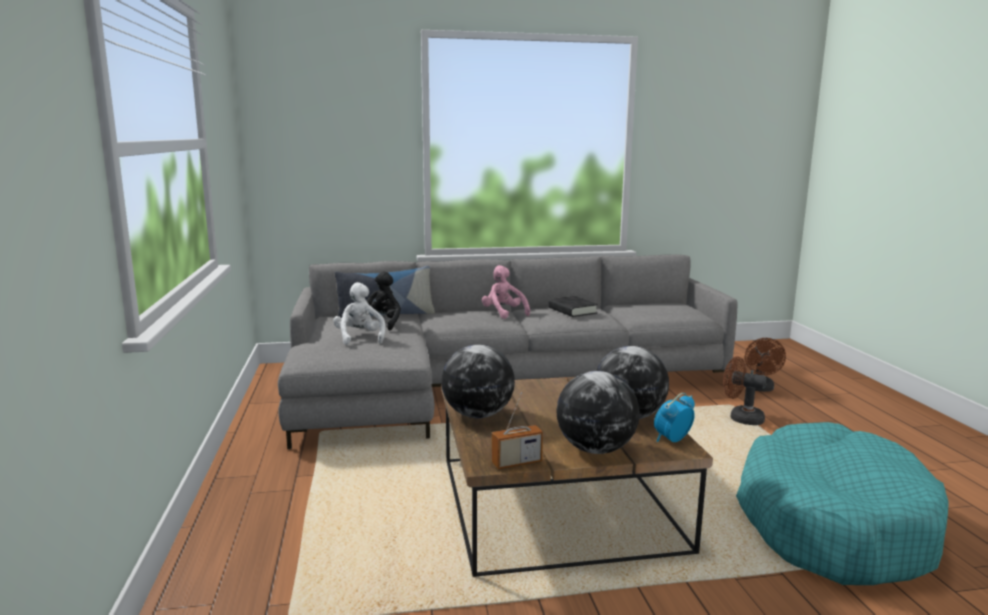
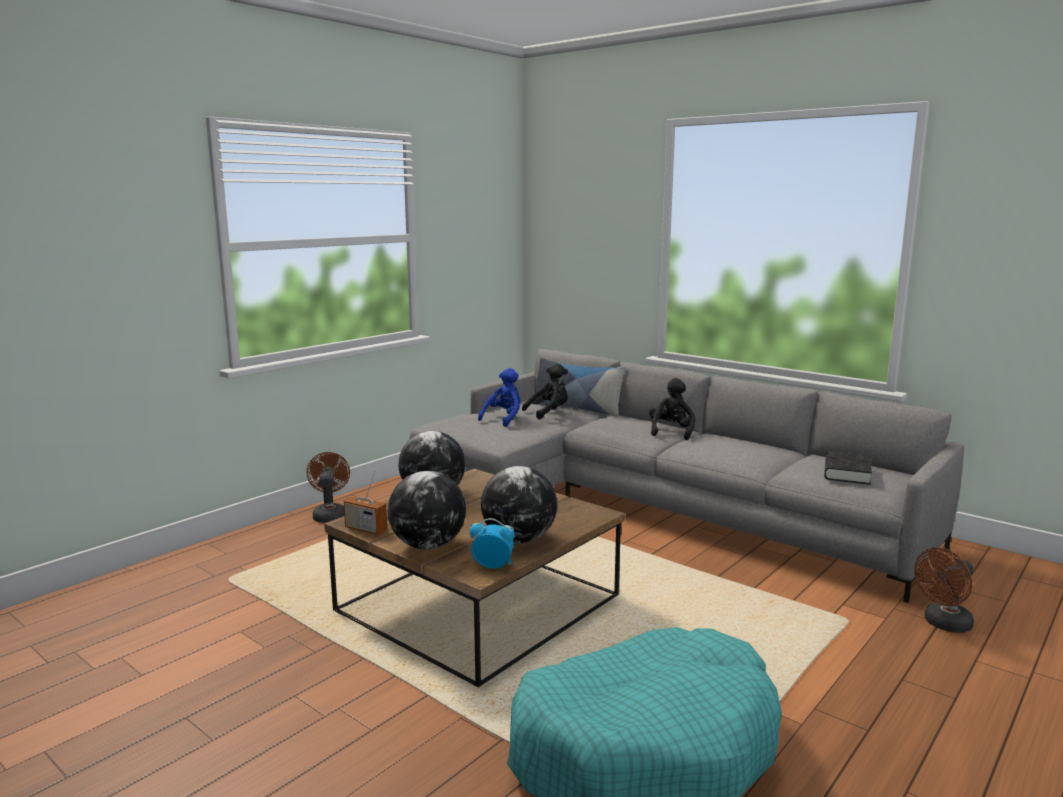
camera: 50 degrees right, 0 degrees up
(360, 338) = (504, 419): white plush toy -> blue plush toy
(503, 313) = (671, 432): pink plush toy -> black plush toy
(572, 310) = (737, 446): black book -> black book (847, 473)
(740, 418) = (823, 635): brown fan -> brown fan (329, 514)

